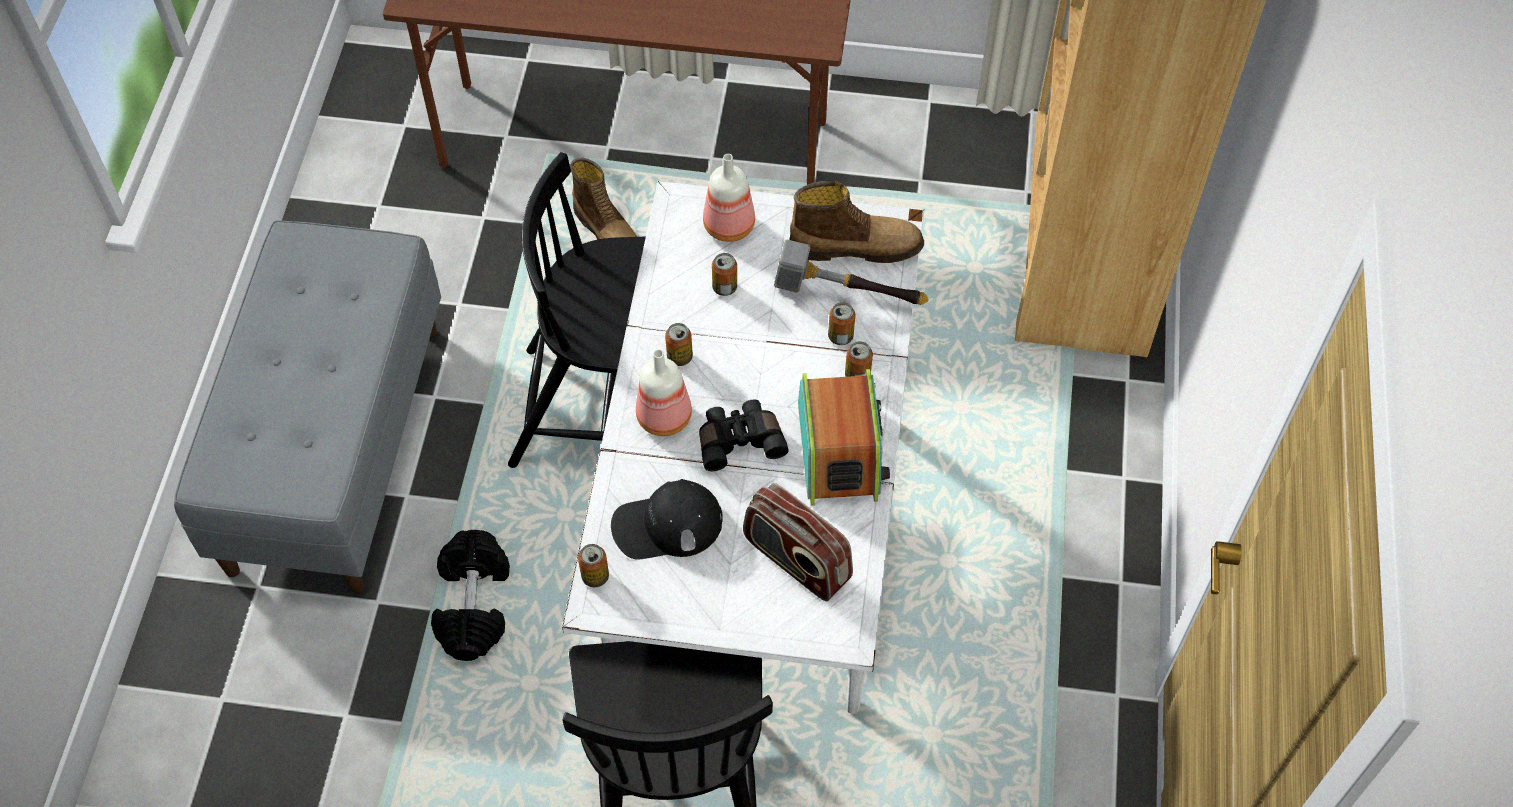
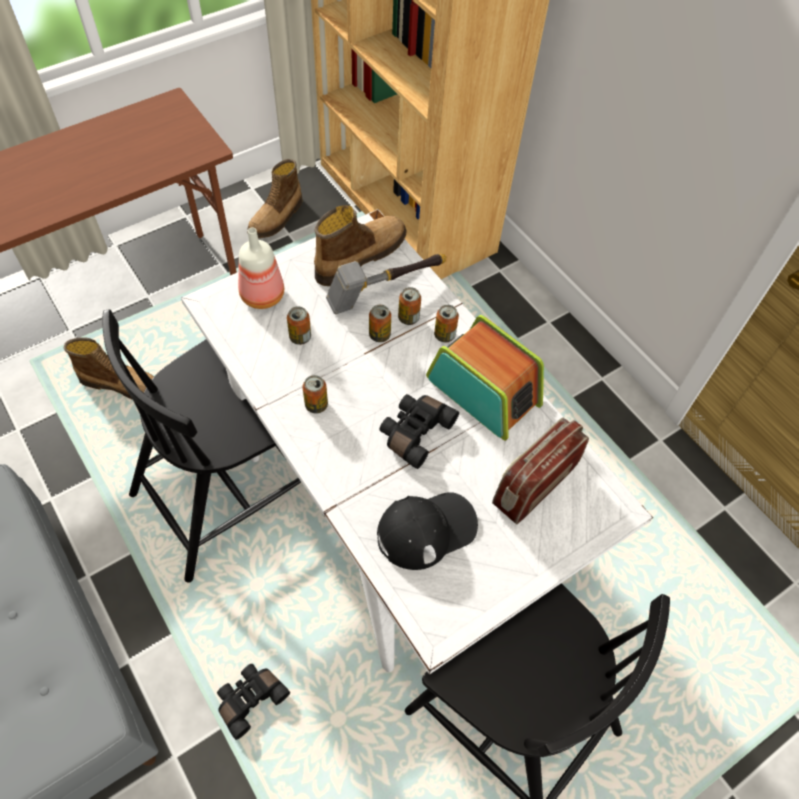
camera: 45 degrees left, 0 degrees up
(474, 606) = (250, 698): black dumbbell -> black binoculars
(595, 576) = (415, 610): can -> can (379, 335)
(666, 416) = (348, 453): bottle -> none
(667, 525) = (426, 529): black cap -> black cap turned 150 degrees counterclockwise
(796, 560) = (534, 485): radio -> radio turned 135 degrees clockwise
(924, 154) = (277, 218): none -> boot

